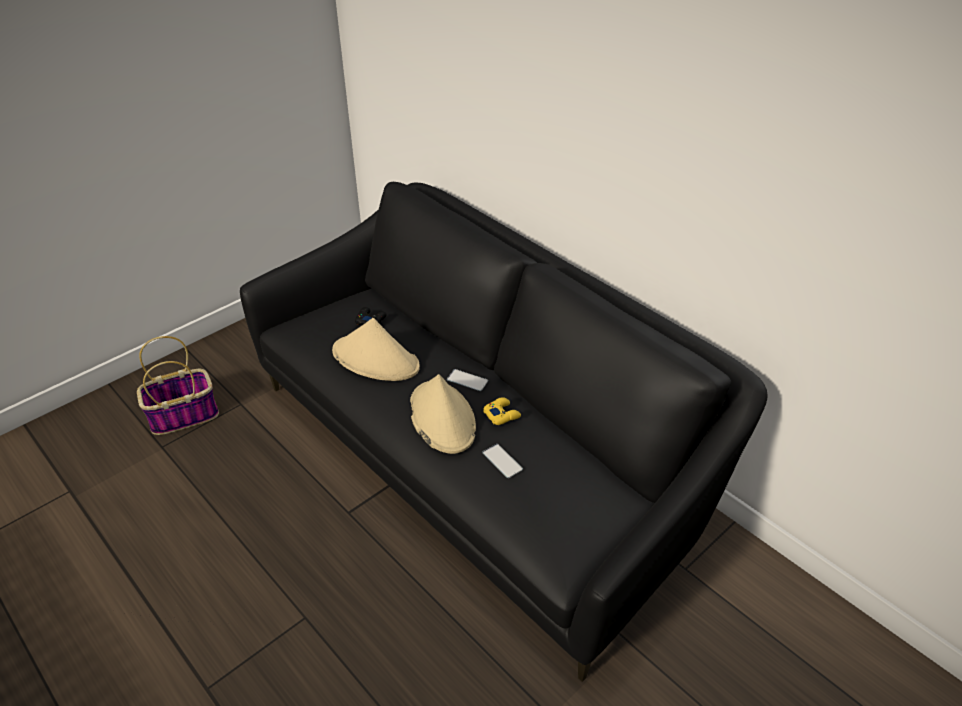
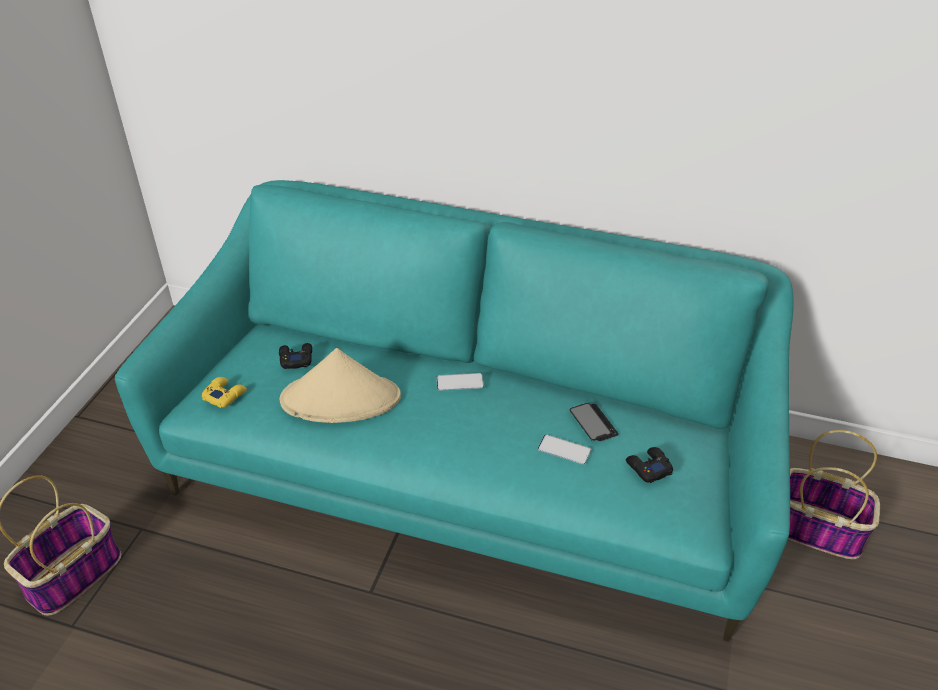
camera: 30 degrees left, 0 degrees up
(441, 417) = (466, 432): beige hat -> none
(479, 458) = (468, 469): black sofa -> turquoise sofa
(502, 414) = (524, 403): yellow game controller -> yellow game controller (224, 395)
(542, 451) = (593, 423): none -> phone
(557, 503) = (648, 468): none -> black game controller
(734, 636) = (818, 530): none -> basket

